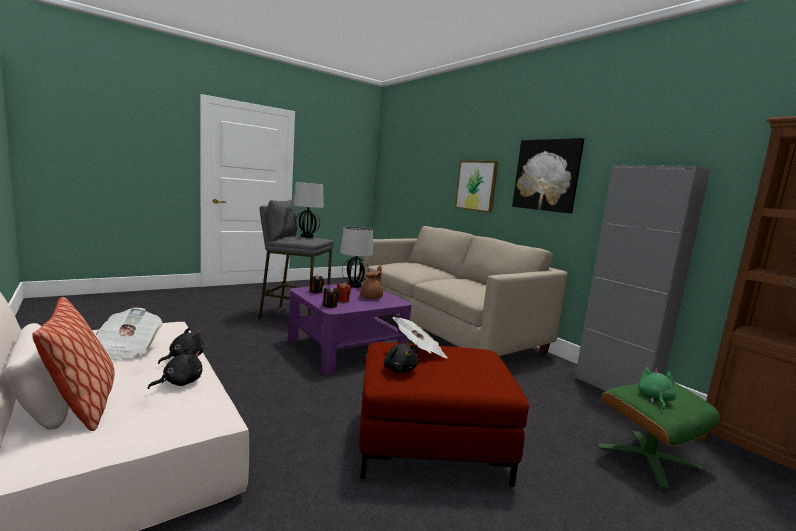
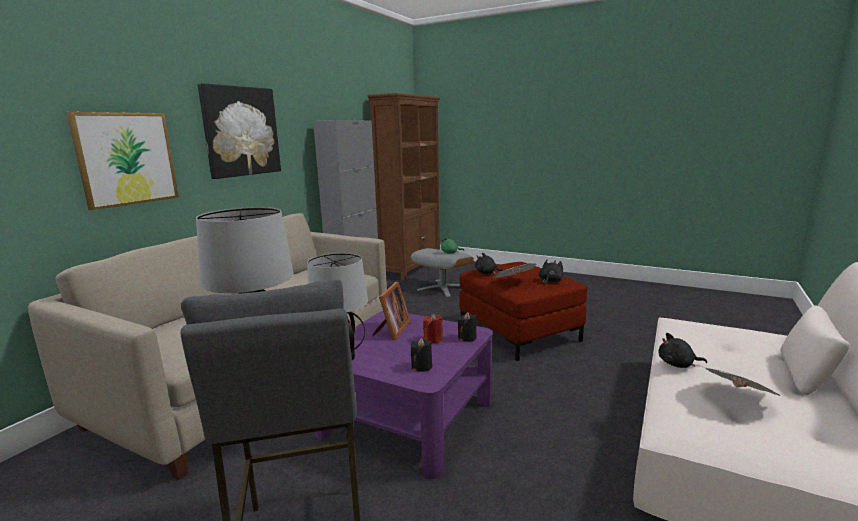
camera: 115 degrees left, 5 degrees up
(82, 407) = (770, 353): pillow -> none
(180, 383) = (691, 345): black plush toy -> black plush toy (487, 273)
(372, 297) = (392, 330): brown teapot -> picture frame
(648, 457) = (442, 288): green ottoman -> grey ottoman

